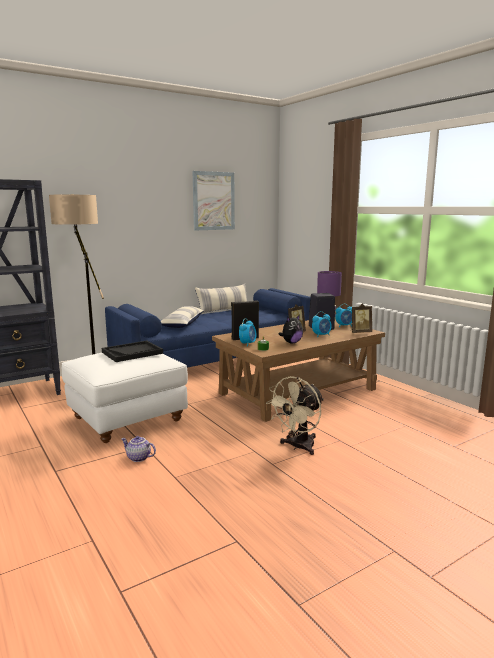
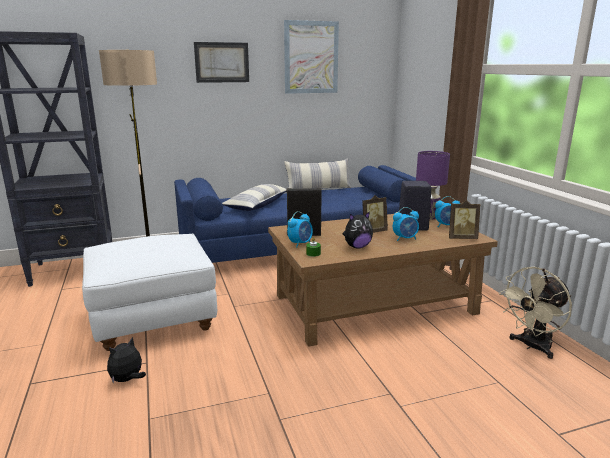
camera: 15 degrees right, 5 degrees up
(132, 353) = (157, 244): black tray -> none
(138, 458) = (128, 380): teapot -> plush toy
(143, 205) = (222, 62): none -> picture
(298, 447) = (328, 396): beige fan -> beige fan (532, 346)

